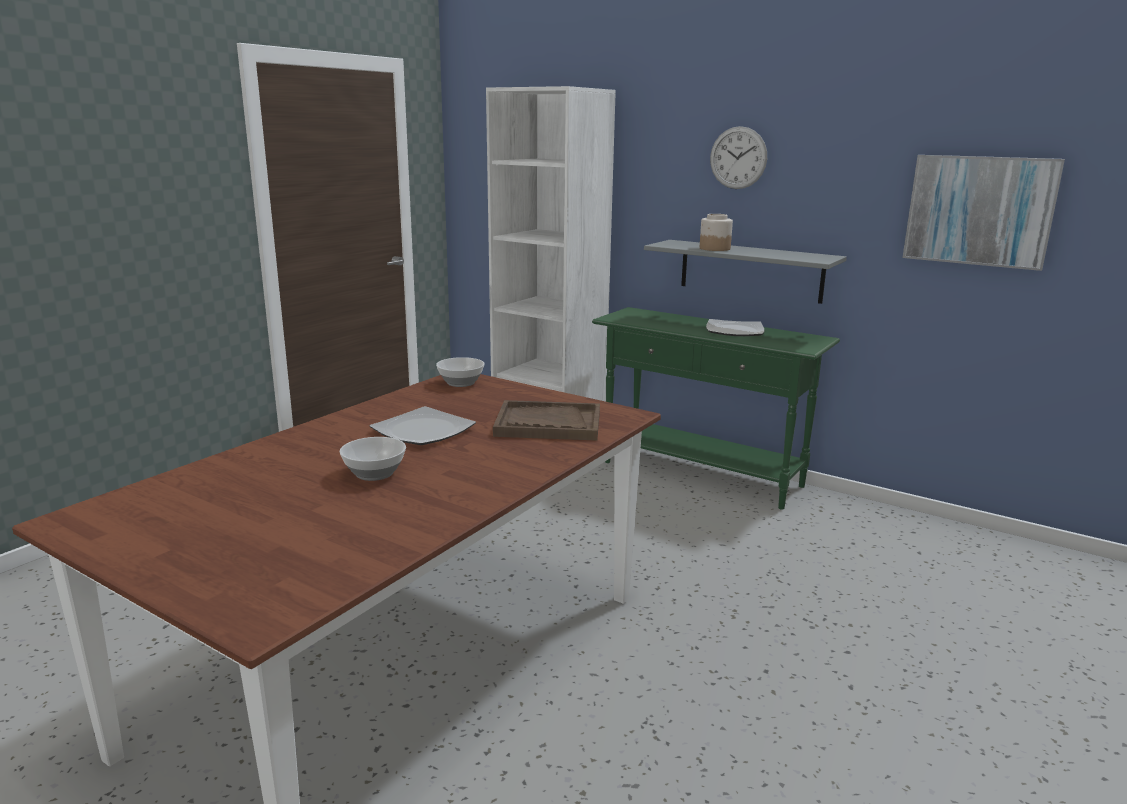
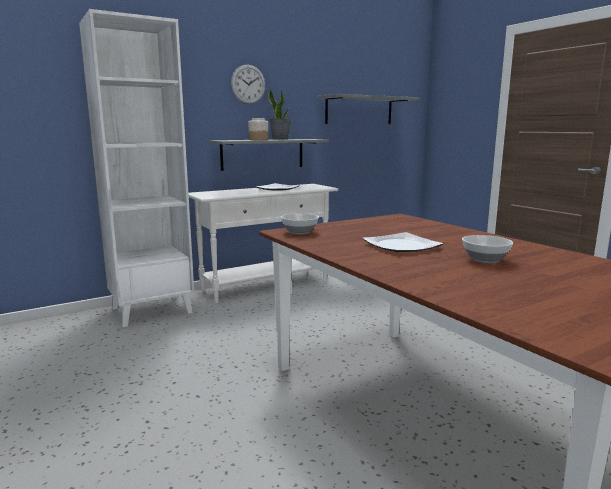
camera: 65 degrees left, 5 degrees down
(548, 424) = (406, 227): brown tray -> none
(701, 474) = (266, 286): green console table -> white console table
(765, 251) = (280, 139): none -> potted plant
(979, 210) = (359, 110): picture -> grey shelf

